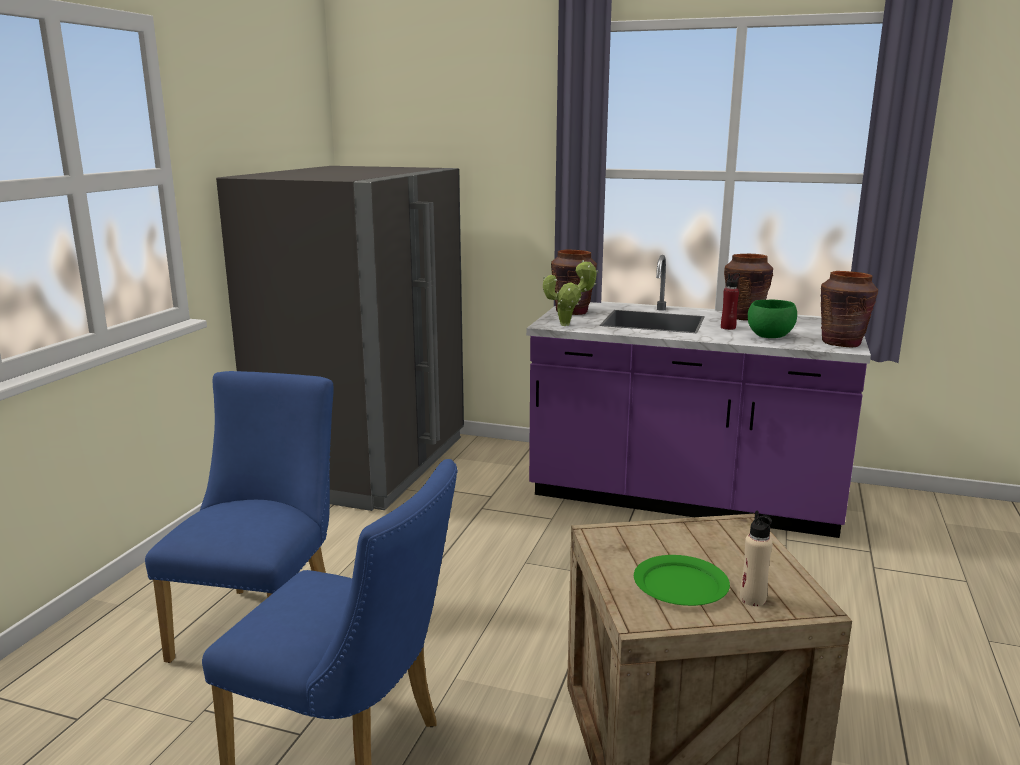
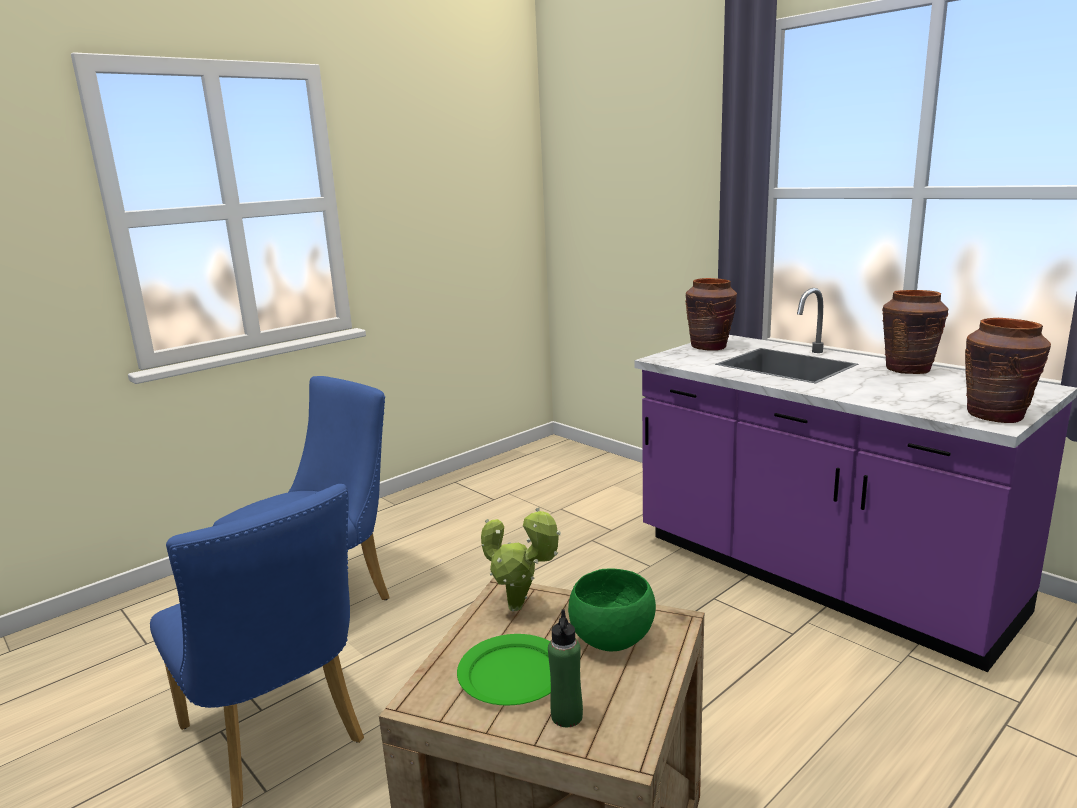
camera: 30 degrees right, 0 degrees up
(366, 464) = (529, 477): grey fridge -> none
(568, 325) = (682, 360): potted plant -> potted plant (520, 608)
(728, 327) = (866, 380): red bottle -> none
(752, 599) = (566, 716): beige bottle -> green bottle
(770, 336) = (905, 396): green bowl -> green bowl (611, 640)

